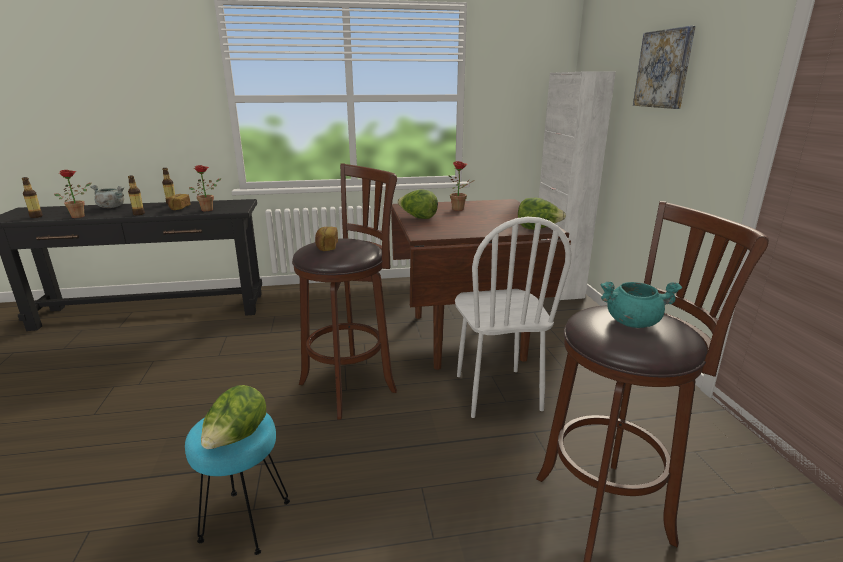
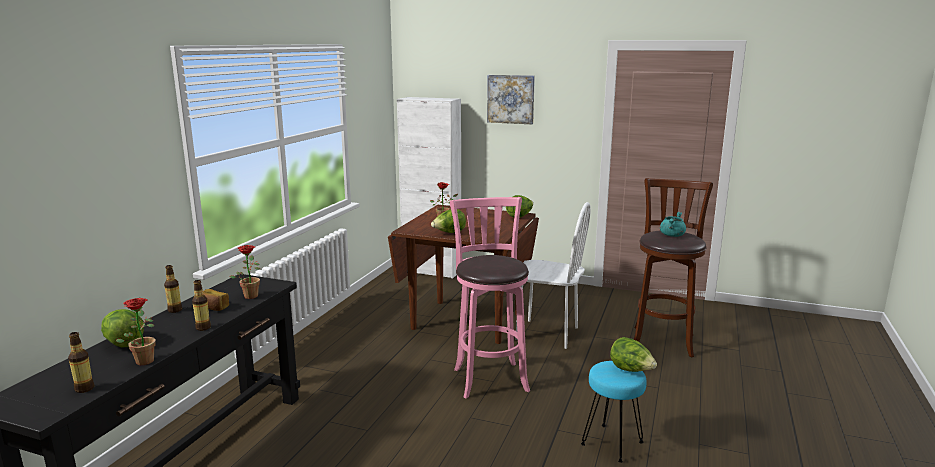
camera: 60 degrees left, 5 degrees down
(111, 207) = (124, 342): grey cooking pot -> lettuce
(326, 247) = (491, 264): bread -> none
(352, 385) = (489, 377): brown stool -> pink stool

